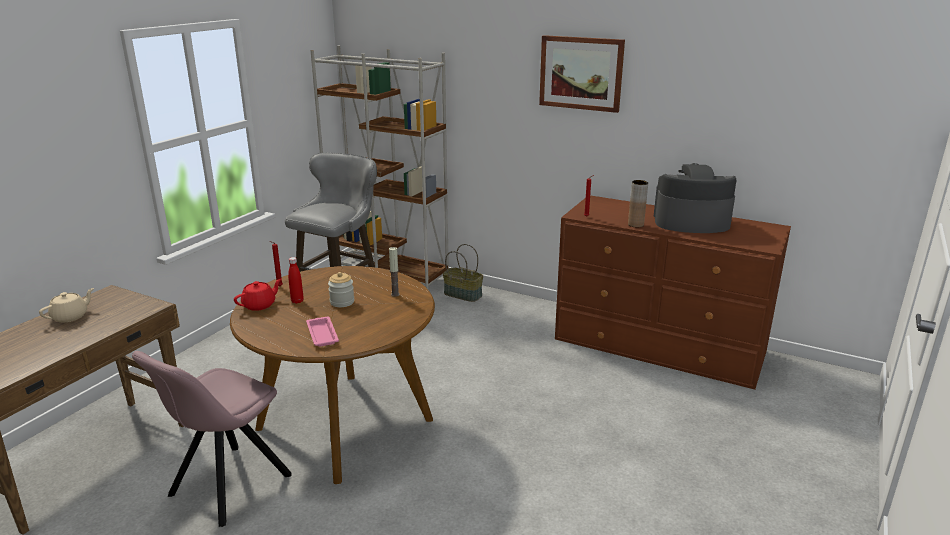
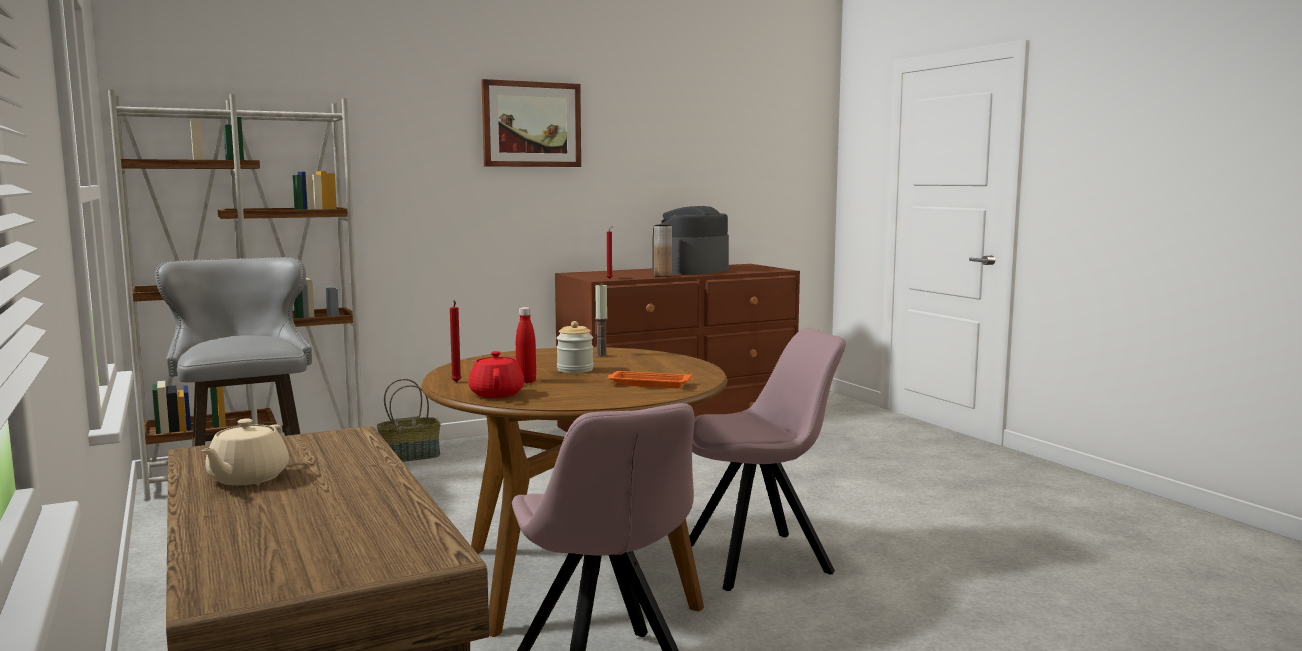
camera: 55 degrees left, 15 degrees down
(71, 316) = (247, 478): beige teapot -> beige teapot turned 150 degrees counterclockwise
(322, 334) = (648, 384): pink tray -> orange tray
(430, 478) = (759, 560): none -> pink chair

